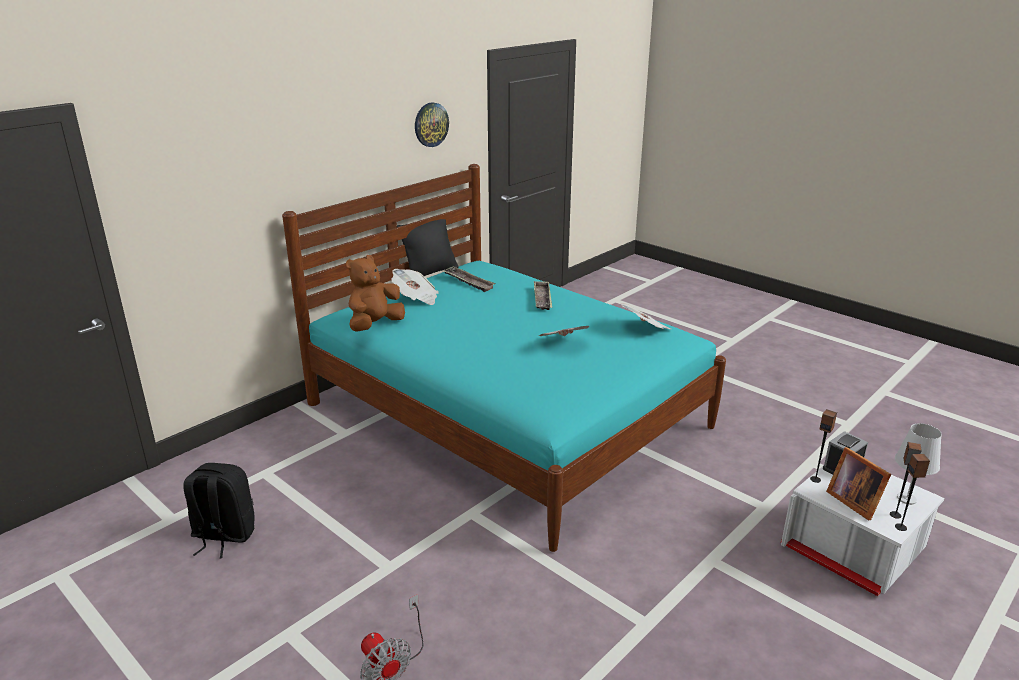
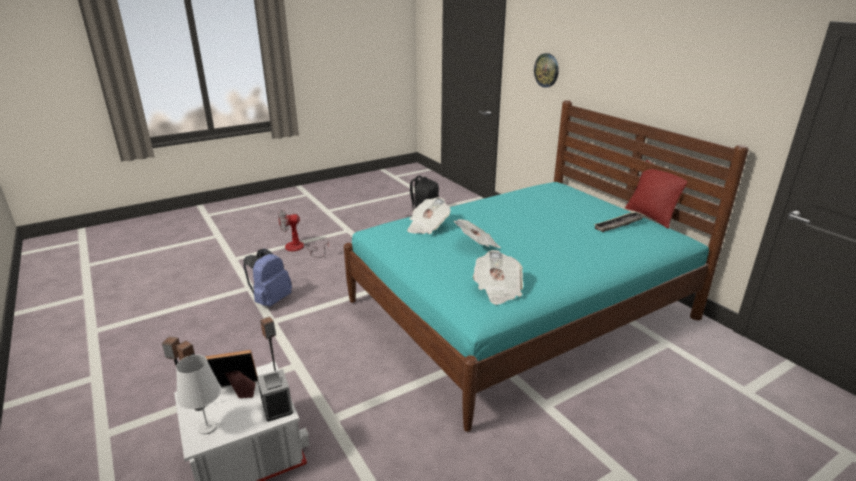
camera: 105 degrees right, 0 degrees up
(375, 325) = (532, 190): brown plush toy -> none
(416, 298) = (580, 204): newspaper -> newspaper (427, 227)
(430, 273) = (651, 216): black pillow -> red pillow
(431, 124) = (714, 85): wall clock -> wall clock (546, 70)
(542, 299) = (576, 250): tray -> none
(592, 650) = (271, 300): none -> blue backpack

